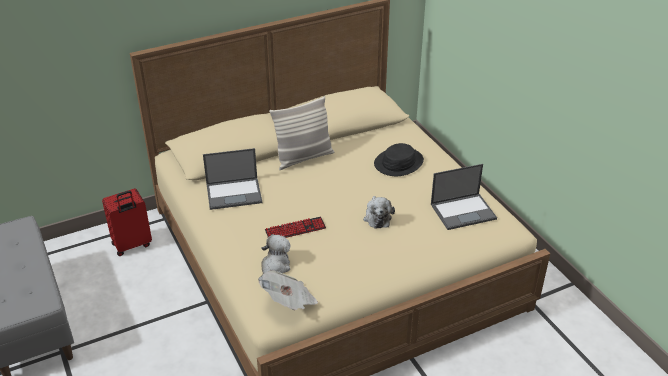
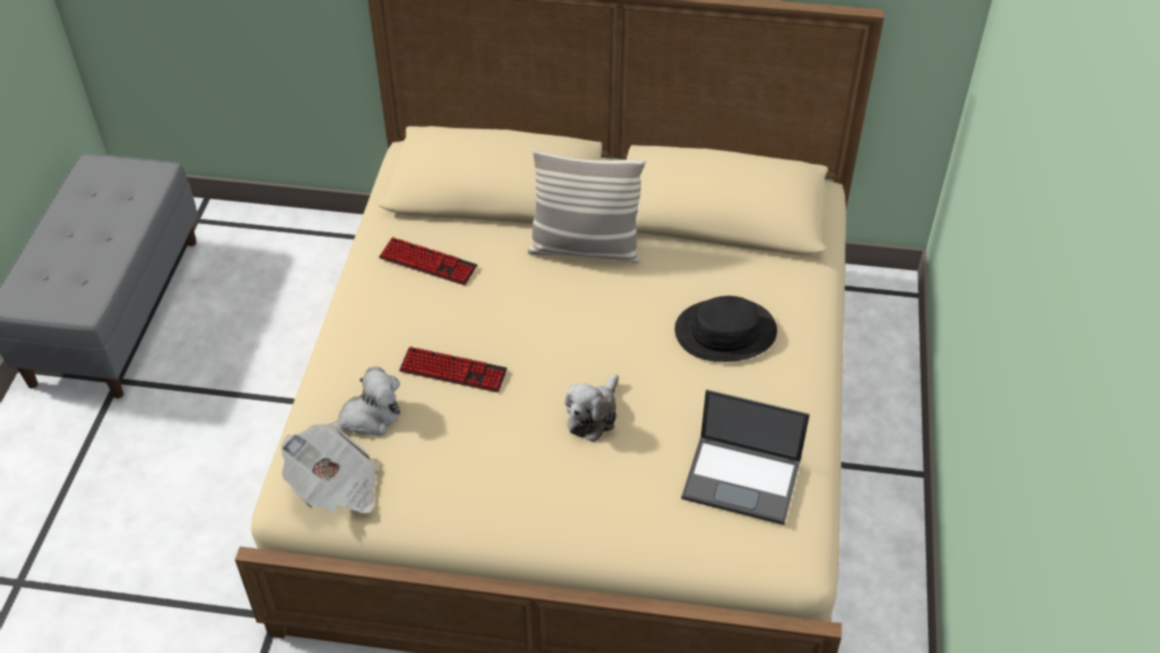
camera: 35 degrees right, 10 degrees up
(132, 245) = (324, 263): red suitcase -> none
(234, 193) = (428, 263): laptop -> keyboard

